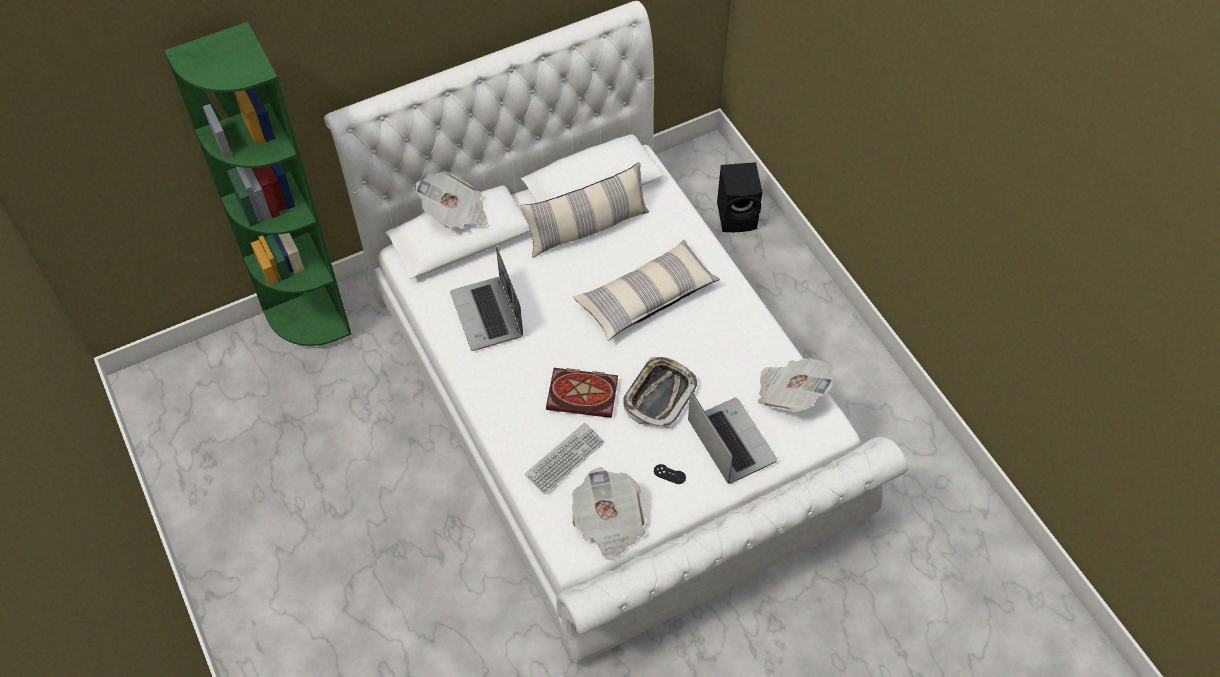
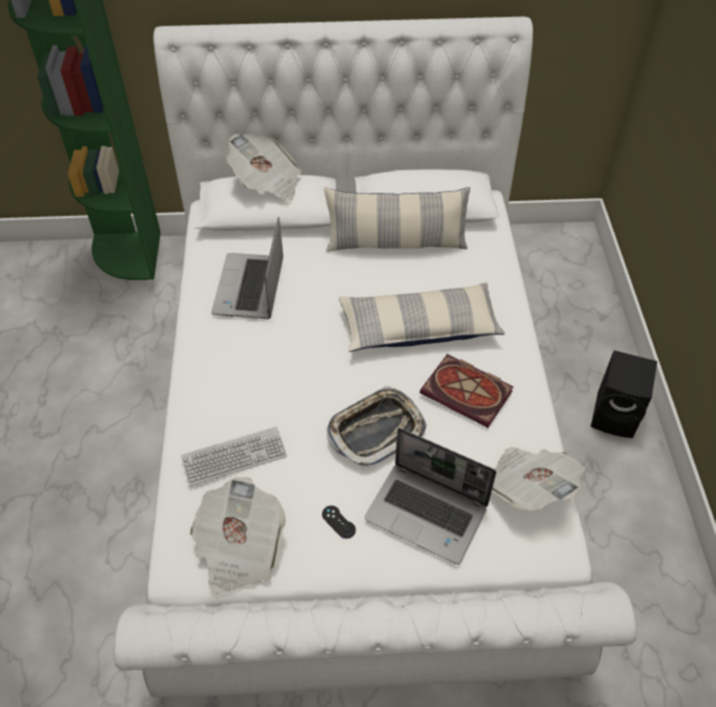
camera: 25 degrees right, 5 degrees down
(584, 393) = (296, 397): book -> book (469, 392)
(729, 441) = (428, 513): laptop -> laptop turned 120 degrees clockwise
(738, 216) = (577, 303): black speaker -> black speaker (616, 416)

